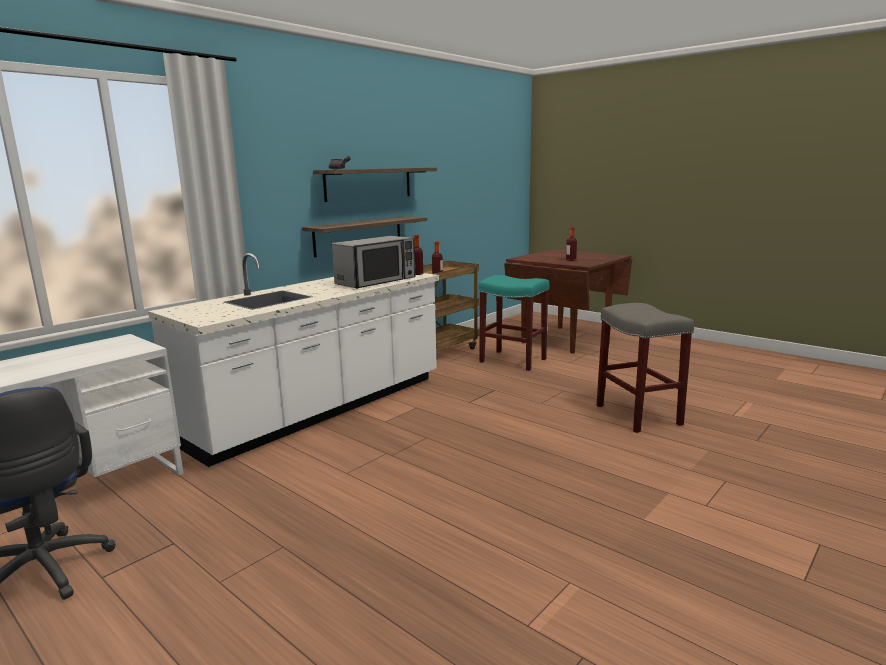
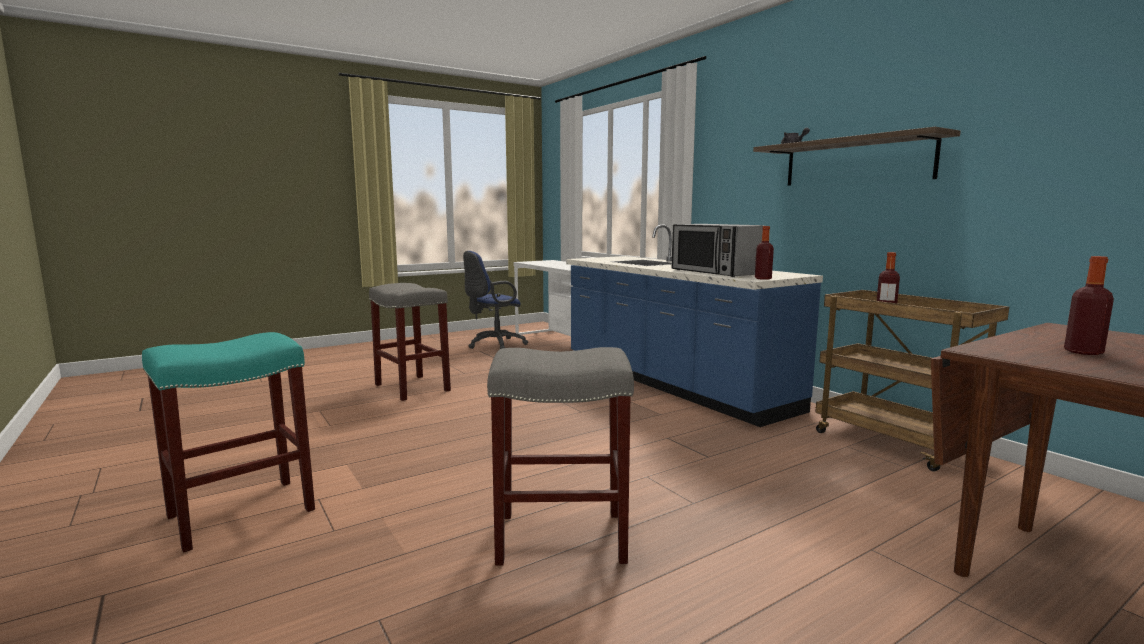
camera: 105 degrees right, 5 degrees down
(320, 409) = (671, 383): white counter -> blue counter
(358, 235) = (829, 231): shelf -> none
(377, 574) = (411, 387): none -> grey stool
(512, 360) = (865, 492): turquoise stool -> turquoise stool (243, 512)

